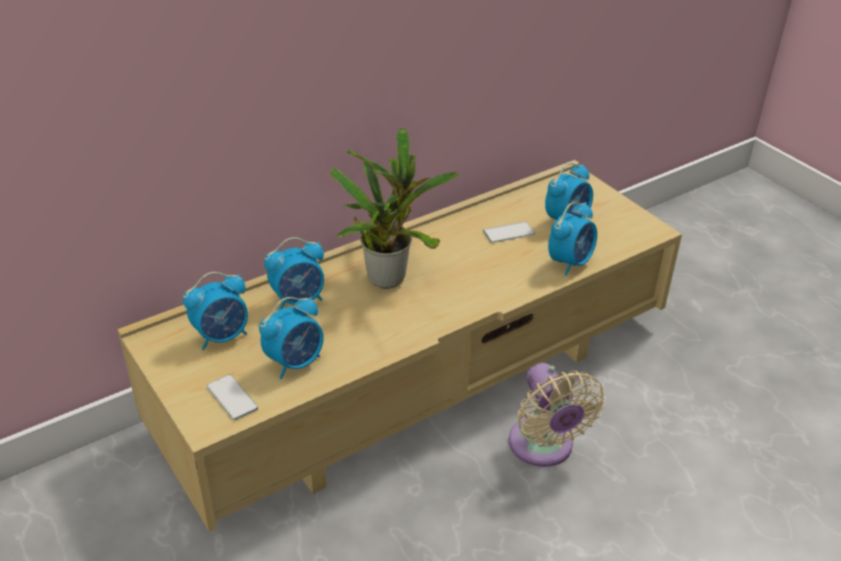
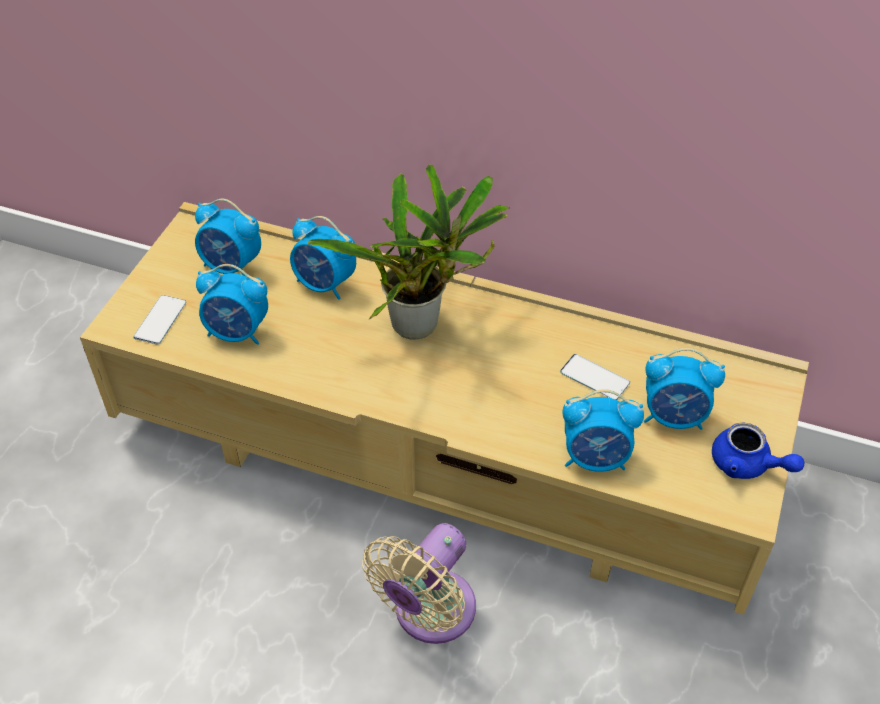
camera: 55 degrees right, 10 degrees up
(624, 215) = (747, 465): none -> blue teapot

